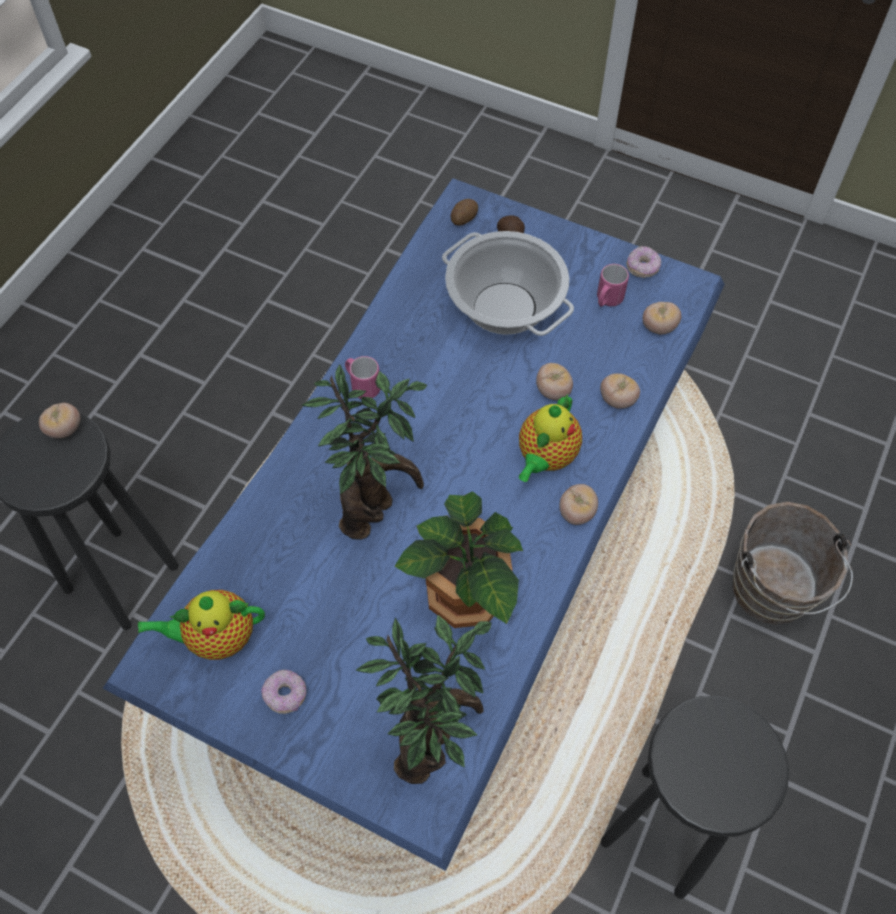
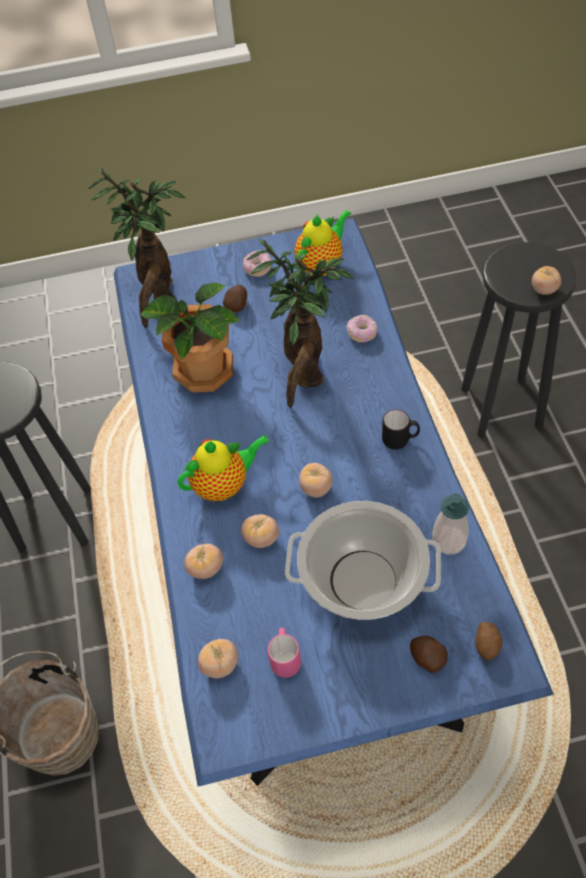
camera: 145 degrees right, 5 degrees down
(357, 656) = (237, 305): none -> potato
(362, 386) = (400, 440): pink mug -> black mug
(414, 290) = (449, 540): none -> soap dispenser
(545, 458) = (224, 485): teapot -> teapot turned 75 degrees clockwise
(576, 512) = (172, 464): tomato -> tomato (316, 488)
(642, 268) = (281, 722): donut -> donut (362, 333)

